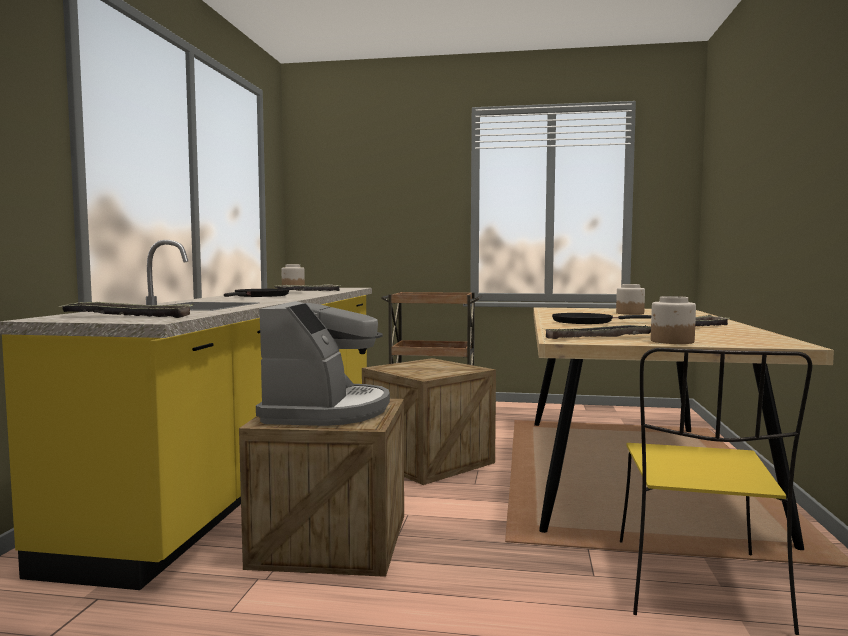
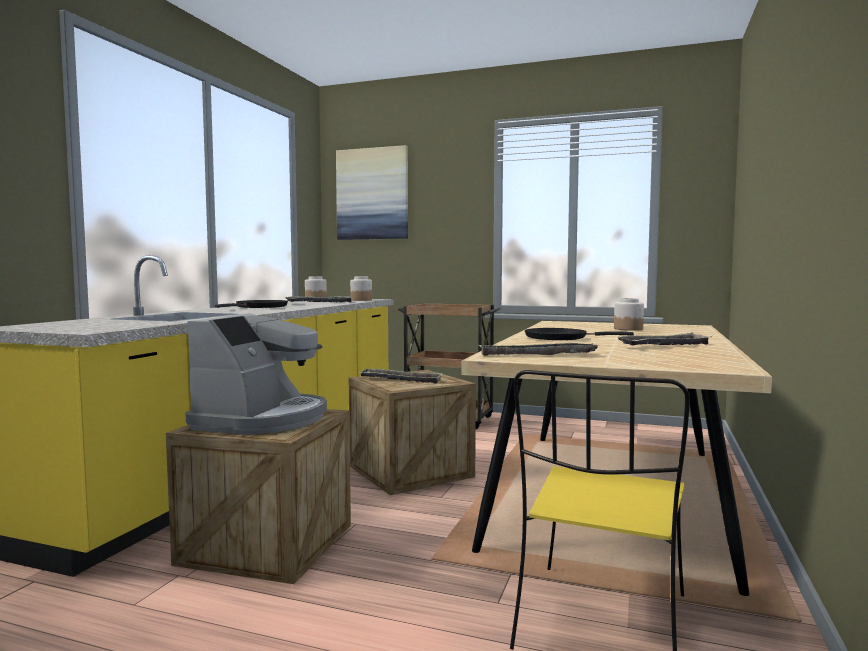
camera: 10 degrees right, 0 degrees up
(127, 316) = (80, 326): tray -> tray (400, 380)
(341, 179) = (372, 194): none -> picture
(672, 341) = (604, 361): jar -> jar (361, 300)

